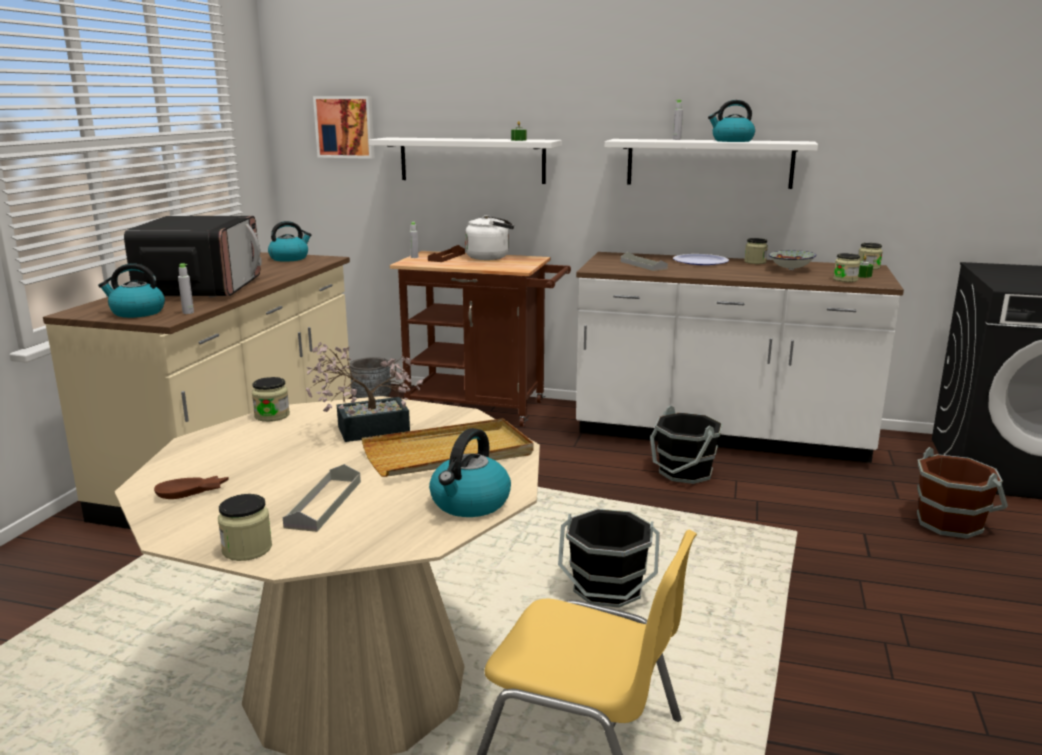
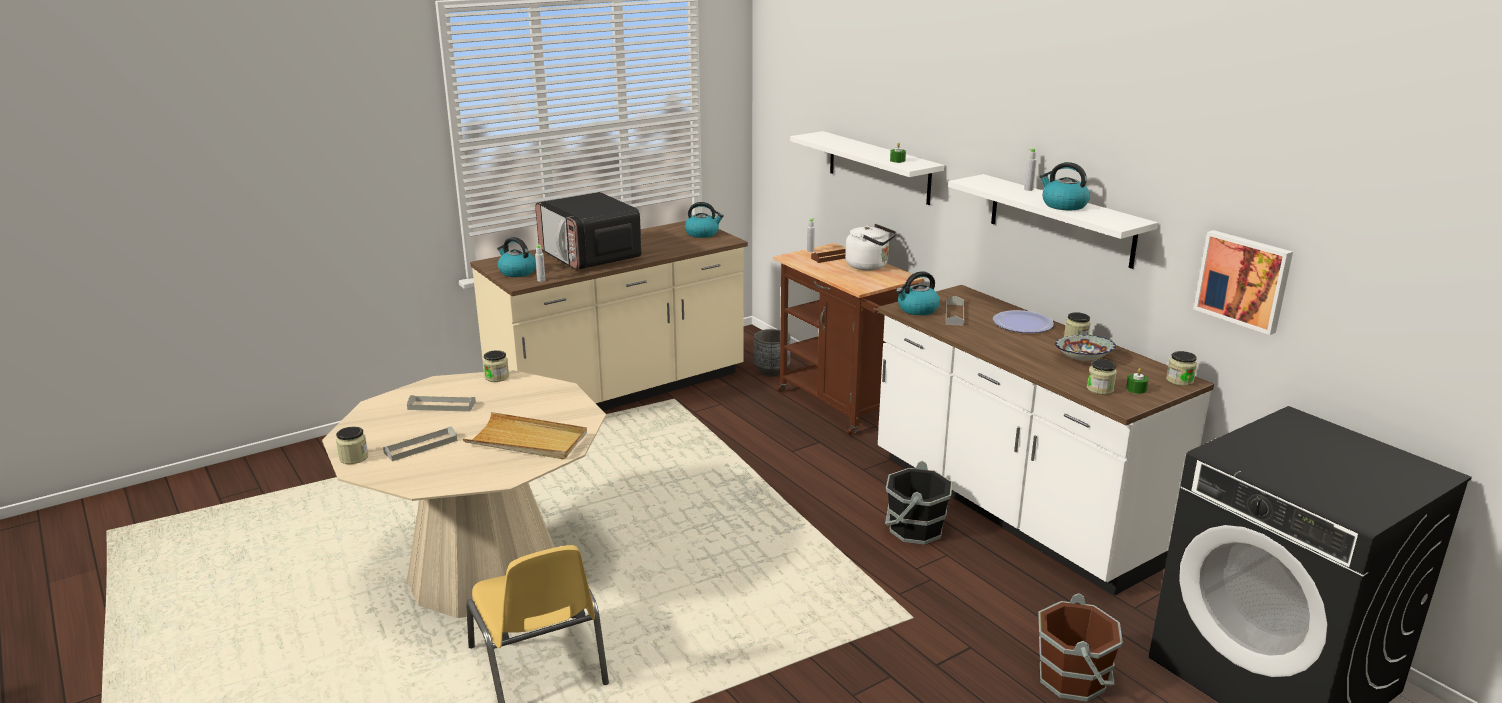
camera: 40 degrees right, 5 degrees up
(193, 493) = (384, 416): brown bowl -> none
(201, 288) = (590, 256): microwave -> microwave turned 105 degrees clockwise
(258, 459) = (441, 406): none -> grey tray
(345, 127) = (797, 115): picture -> picture (1244, 280)
(364, 430) = (519, 406): potted plant -> none
(470, 503) = (477, 476): kettle -> kettle (917, 309)
(608, 590) = (699, 589): black bucket -> none

